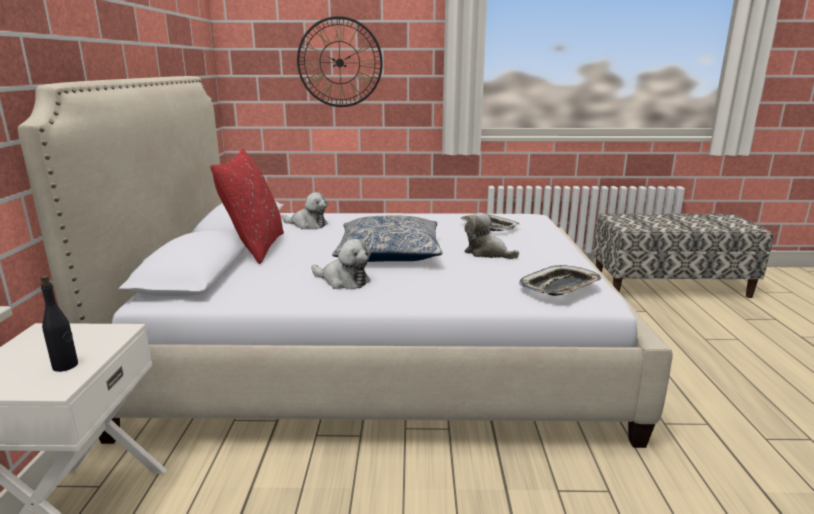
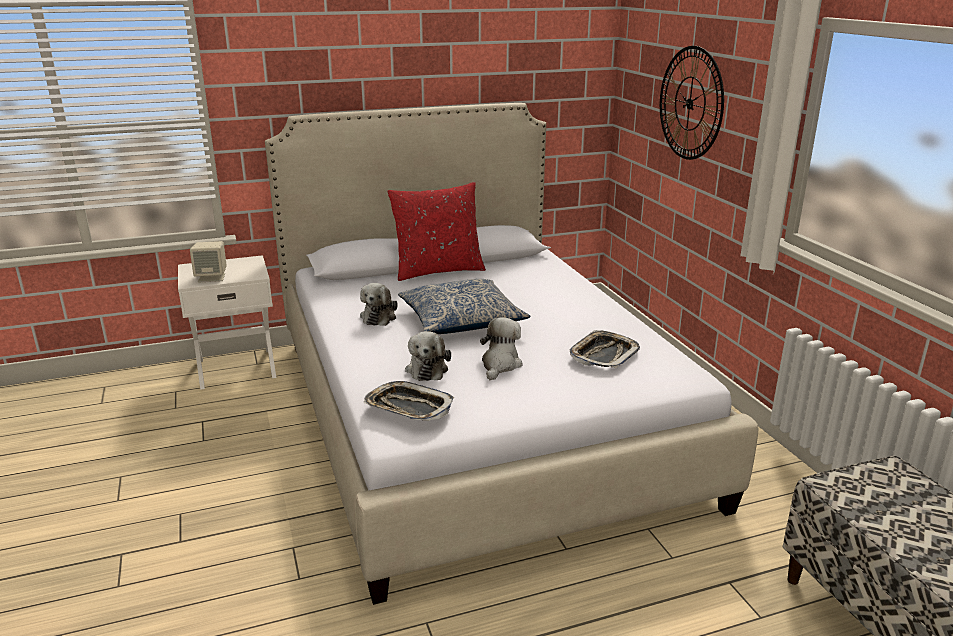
camera: 70 degrees right, 5 degrees up
(65, 366) = (212, 277): black bottle -> beige speaker
(308, 225) = (520, 273): plush toy -> plush toy (427, 368)

